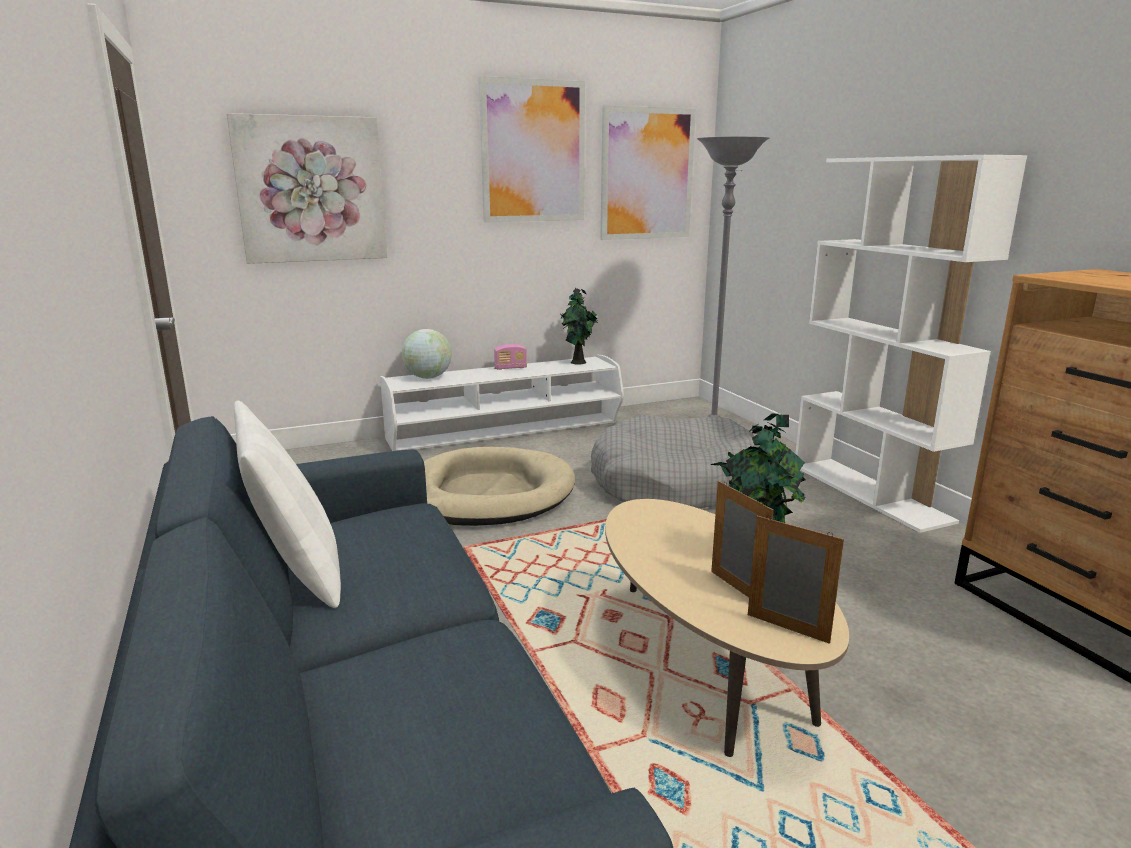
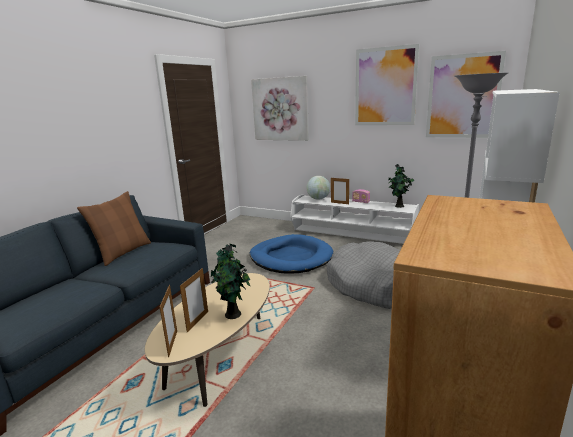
camera: 50 degrees right, 0 degrees up
(297, 572) = (123, 252): white pillow -> brown pillow
(482, 376) = (339, 203): none -> picture frame
(485, 494) = (291, 258): beige dog bed -> blue dog bed

